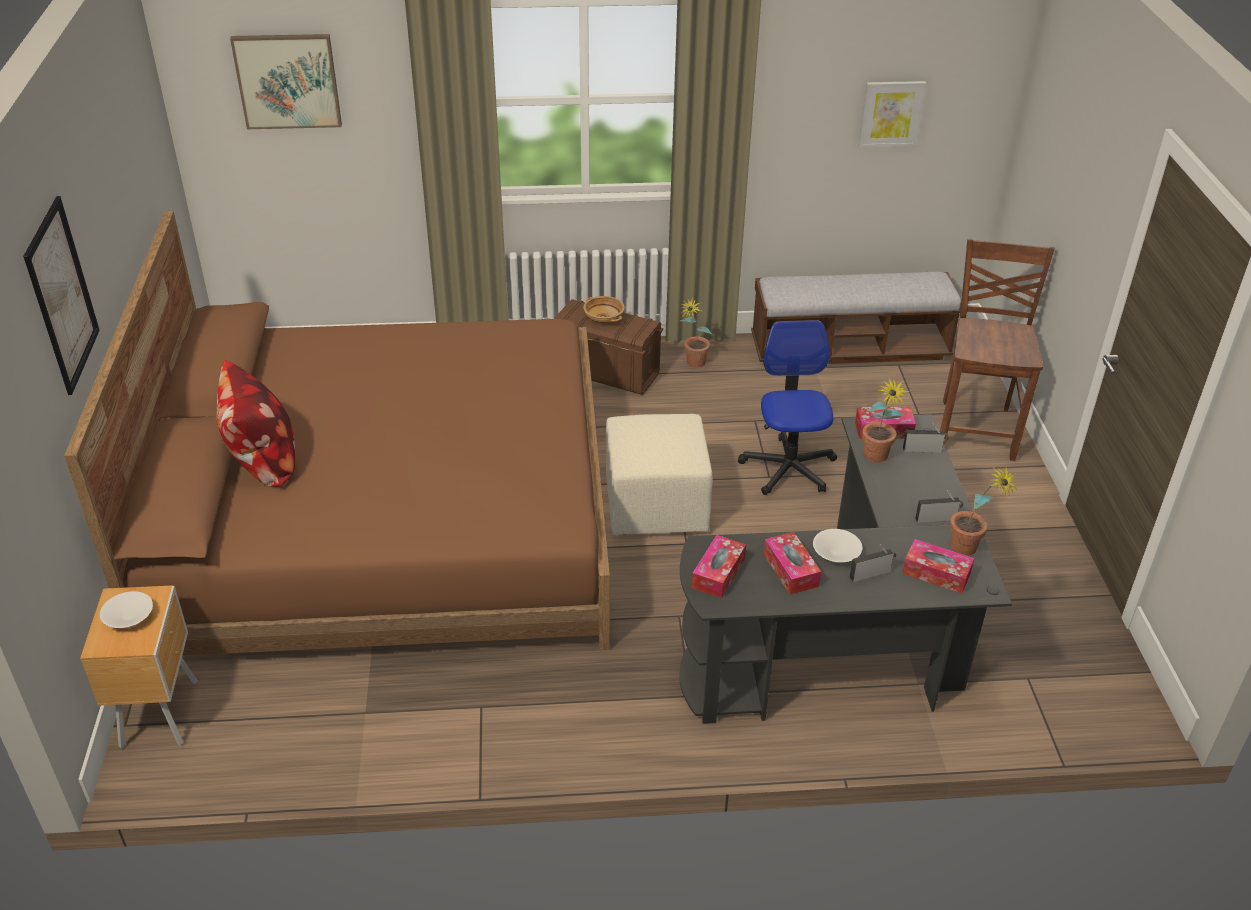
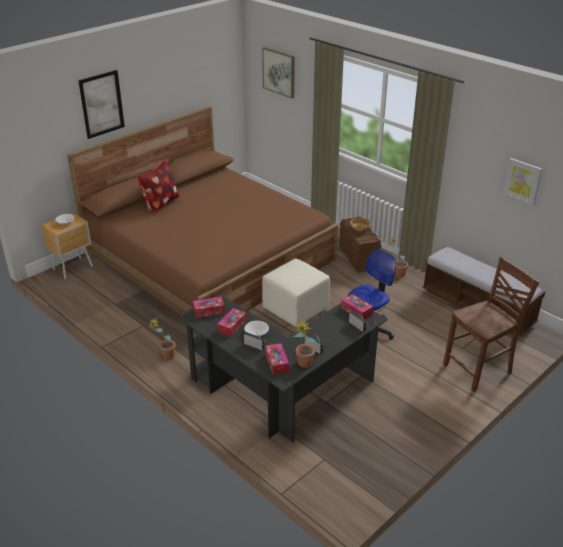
camera: 50 degrees right, 5 degrees down
(876, 459) = (332, 317): potted plant -> potted plant (165, 357)

